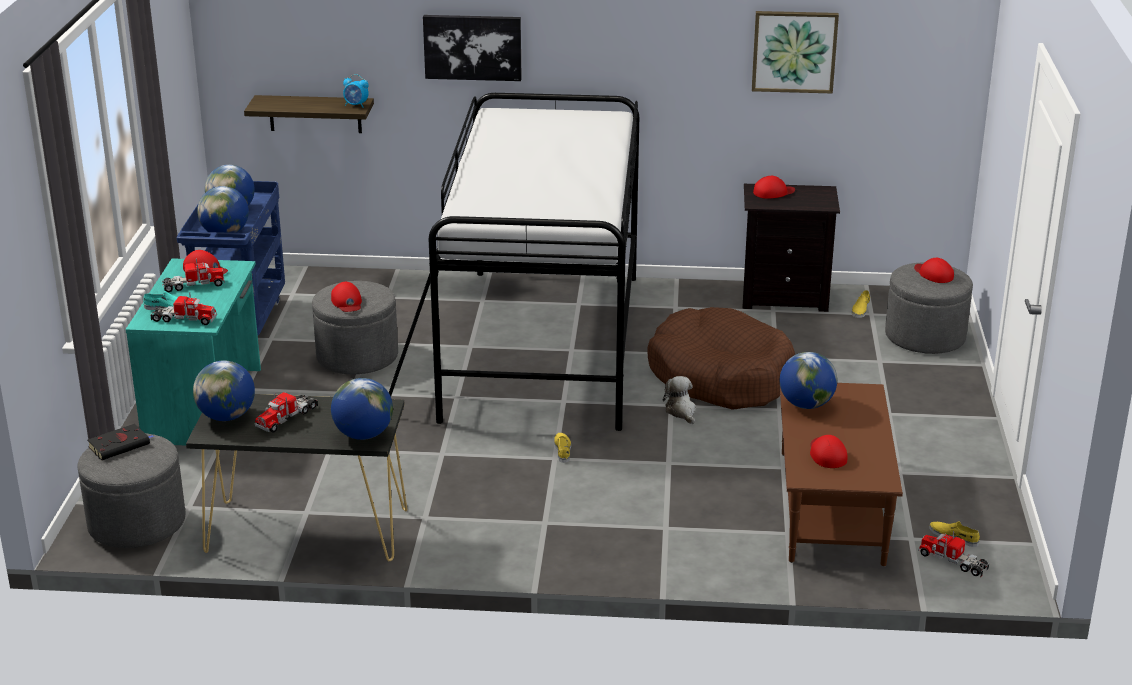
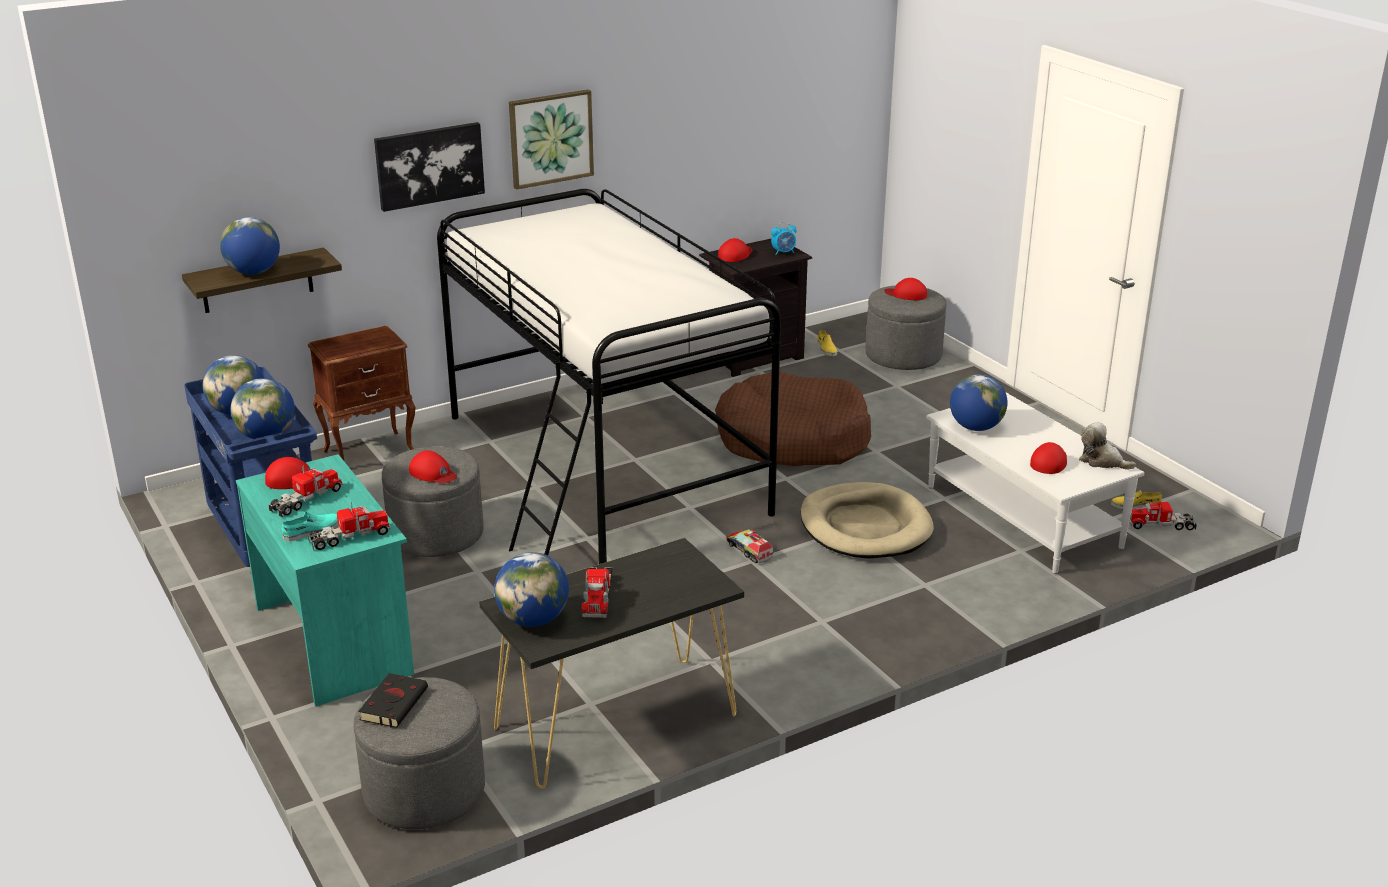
camera: 35 degrees left, 0 degrees up
(356, 105) = (317, 258): alarm clock -> alarm clock (783, 252)
(363, 435) = (698, 584): globe -> globe (254, 272)
(388, 281) = (369, 452): none -> brown nightstand
(563, 450) = (749, 551): yellow shoe -> toy truck
(681, 411) = (802, 480): plush toy -> plush toy (1102, 461)
(681, 465) = (865, 527): none -> beige dog bed
(794, 51) = (735, 109): picture -> picture (550, 138)
(827, 454) = (1049, 462): red cap -> red cap turned 75 degrees clockwise
(831, 506) = (1021, 516): brown coffee table -> white coffee table

